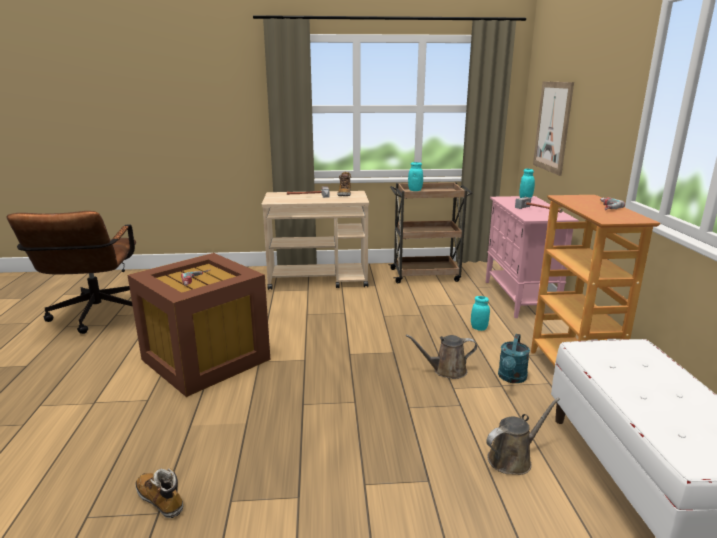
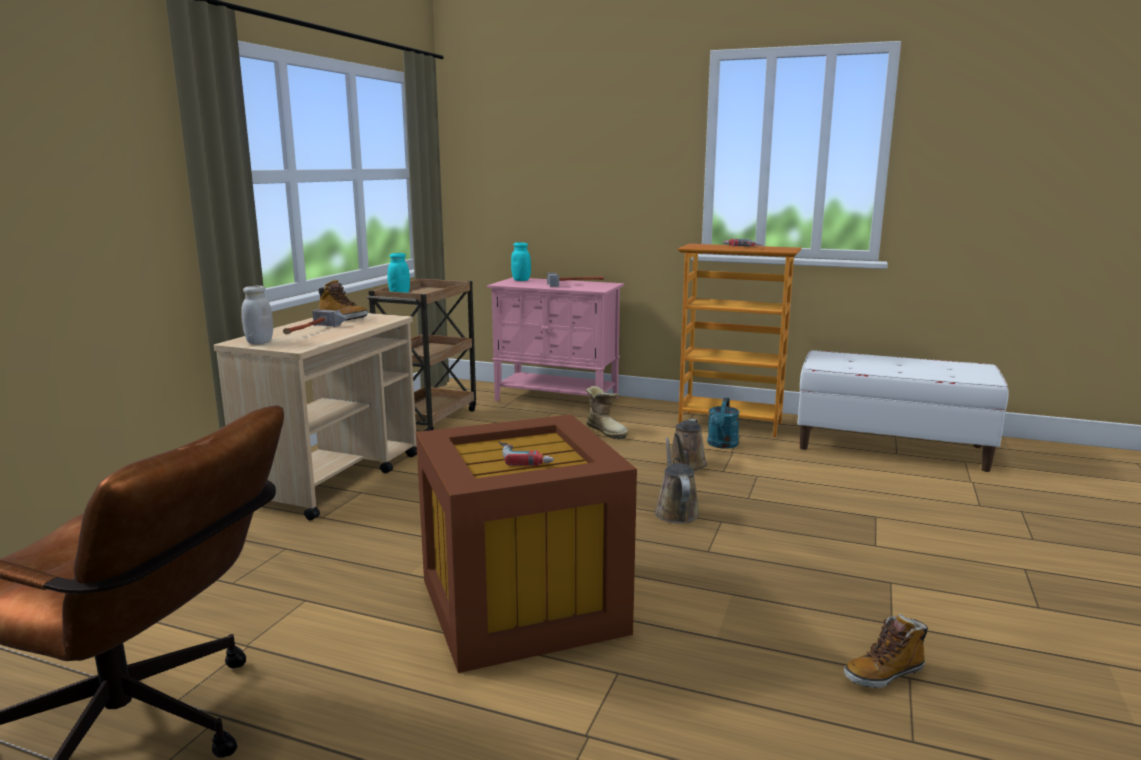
camera: 65 degrees left, 5 degrees down
(276, 195) = (259, 342): none -> white jar
(479, 328) = (607, 431): turquoise jar -> boot
(511, 378) = (722, 445): turquoise watering can -> turquoise watering can turned 60 degrees clockwise
(513, 459) = (852, 477): brown watering can -> brown watering can (675, 511)
(552, 127) = (527, 189): picture -> none

